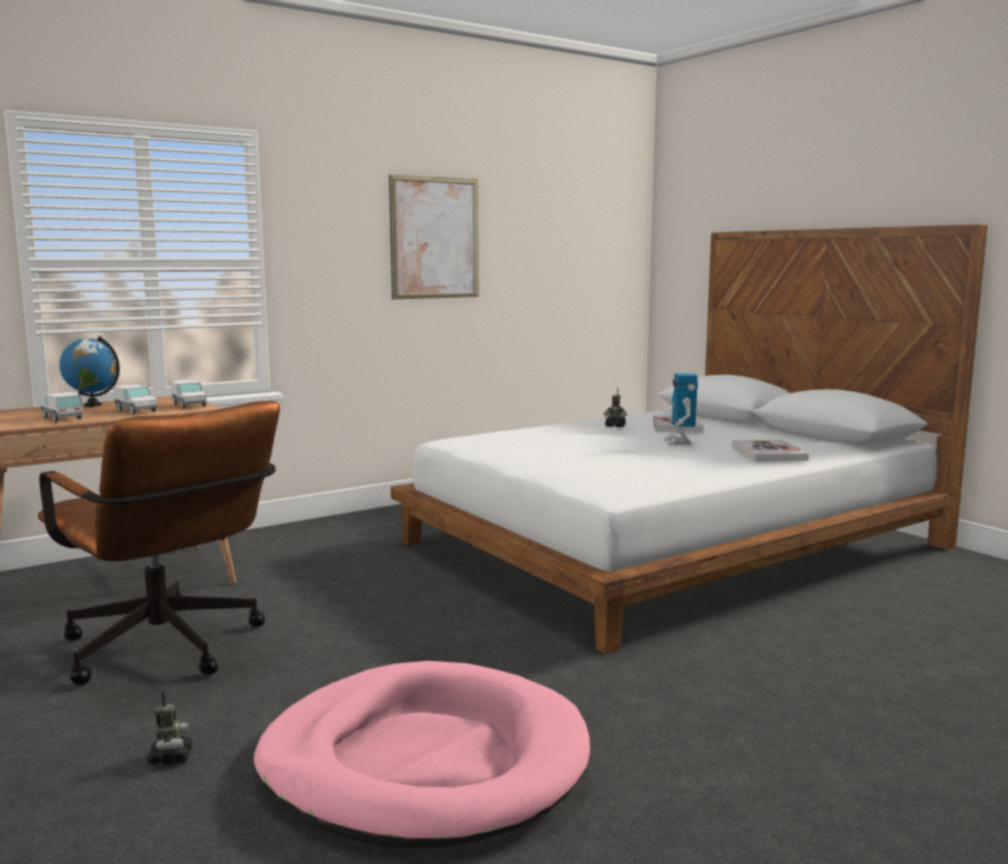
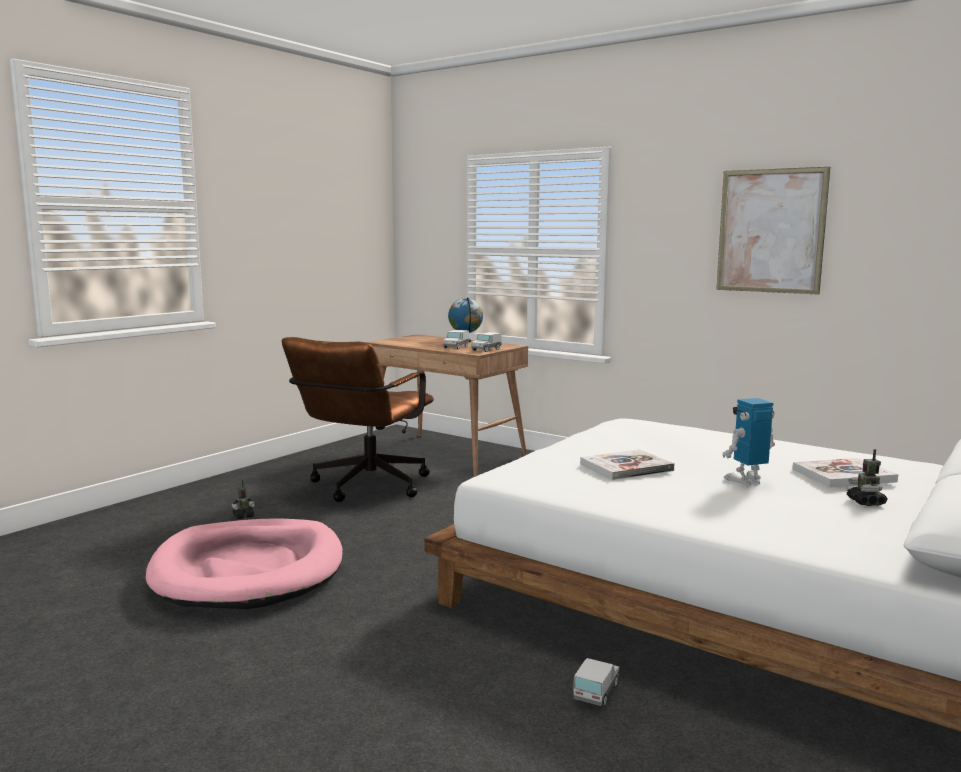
camera: 70 degrees right, 0 degrees up
(62, 418) = (419, 343): toy truck -> toy truck (596, 692)
(615, 426) = (791, 455): toy robot -> toy robot (866, 502)
(768, 453) = (760, 519): book -> book (626, 467)

